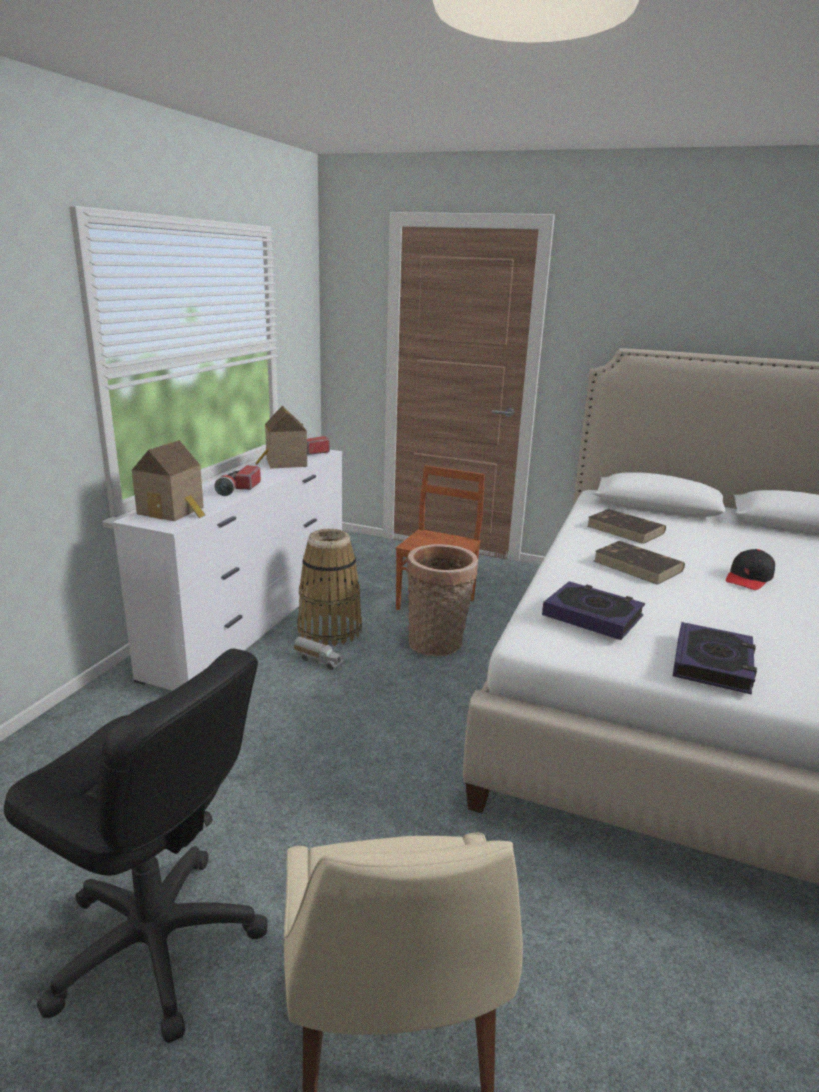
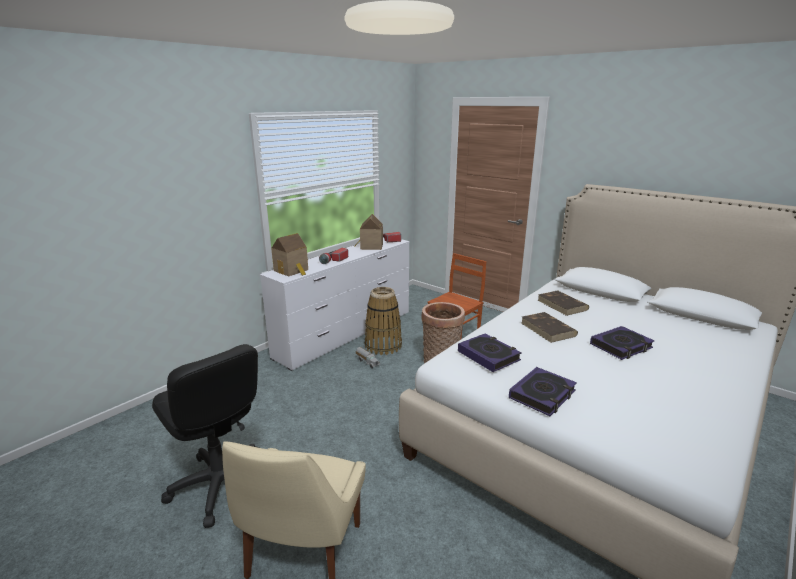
camera: 20 degrees right, 0 degrees up
(749, 578) = (621, 346): black cap -> book

